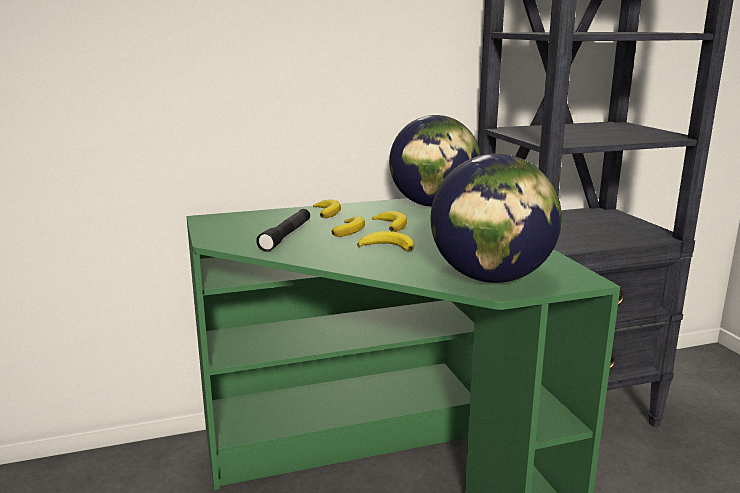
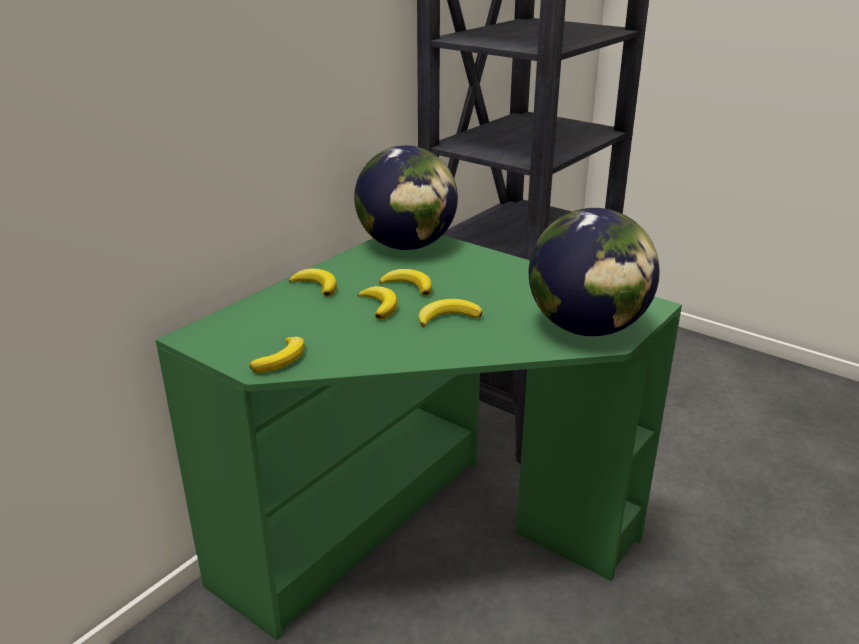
camera: 35 degrees left, 10 degrees up
(235, 240) = (282, 359): none -> banana
(286, 236) = (328, 335): black flashlight -> none

